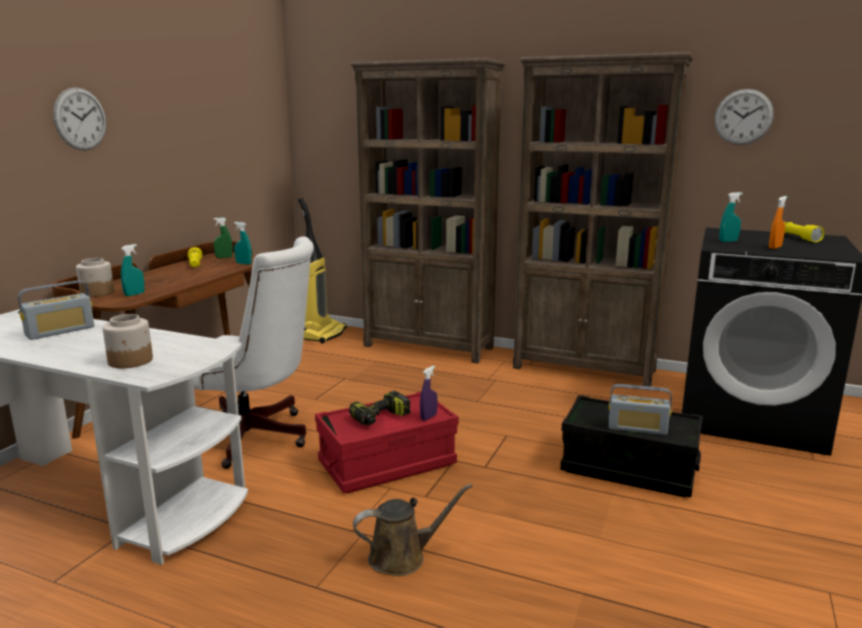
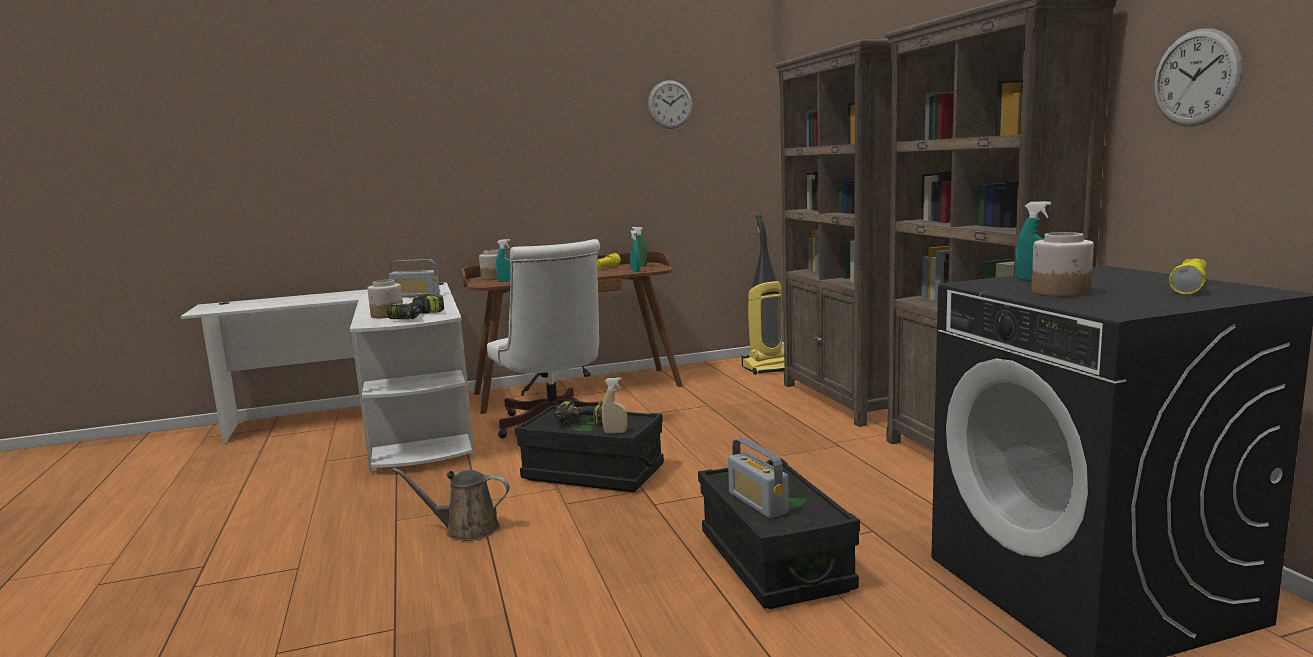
camera: 50 degrees right, 5 degrees down
(80, 119) = (512, 138): wall clock -> wall clock (670, 104)
(185, 354) = (417, 317): none -> power drill
(387, 464) = (593, 473): red storage box -> black storage box
(402, 557) = (466, 529): brown watering can -> brown watering can turned 150 degrees clockwise
(428, 417) = (615, 432): purple spray bottle -> beige spray bottle
(775, 247) = (1061, 292): orange spray bottle -> jar

